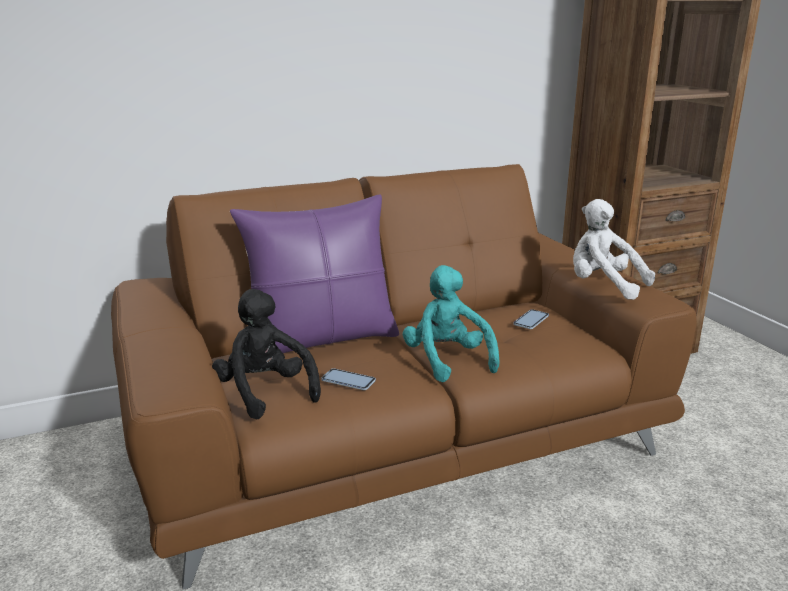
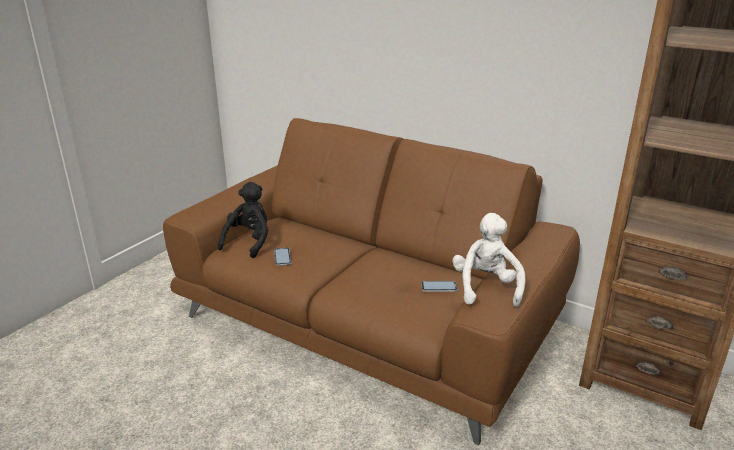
camera: 55 degrees right, 5 degrees up
(322, 339) = (323, 233): purple pillow -> none
(447, 360) = (345, 278): turquoise plush toy -> none

